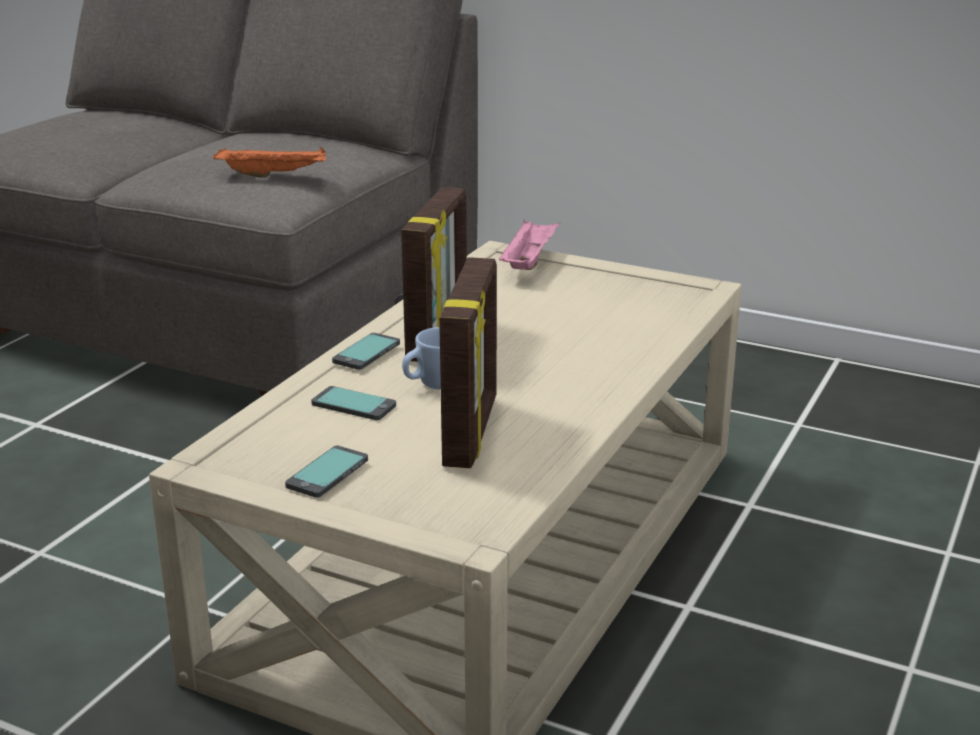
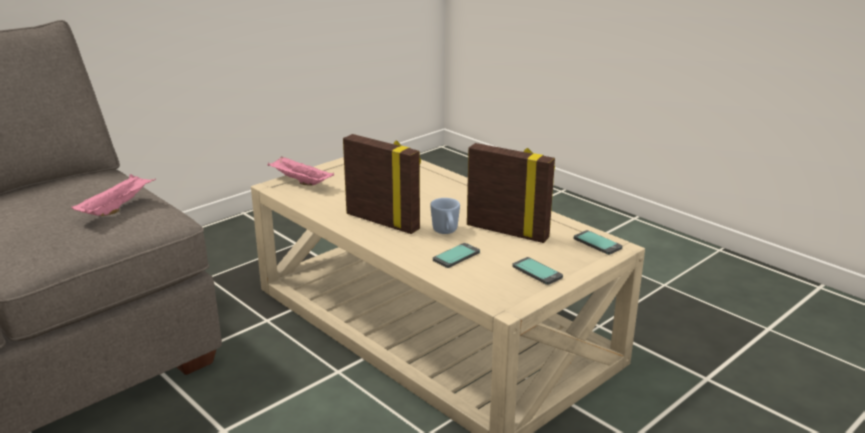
camera: 70 degrees left, 0 degrees up
(274, 175) = (117, 208): orange tray -> pink tray
(367, 353) = (392, 242): phone -> phone (597, 243)

